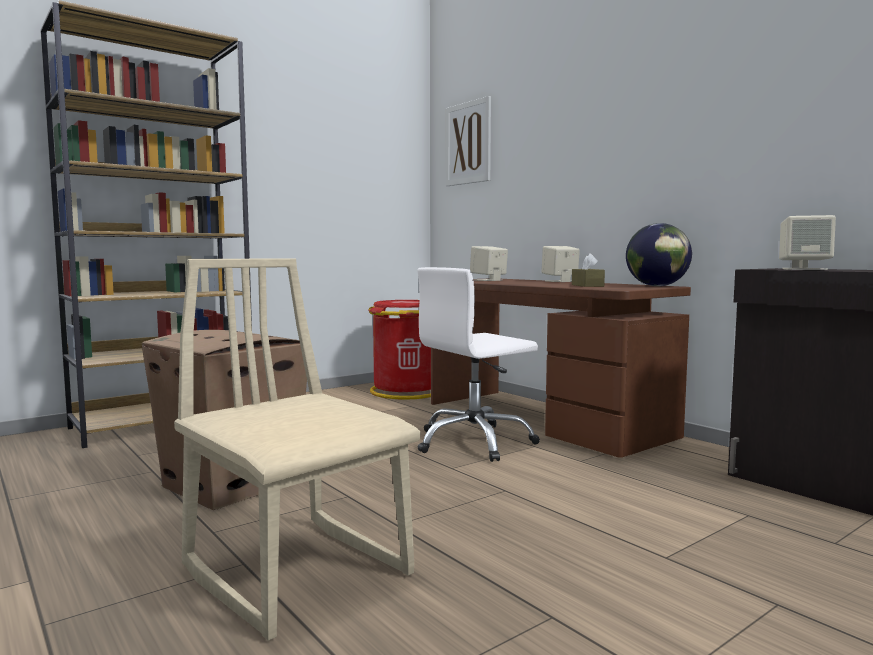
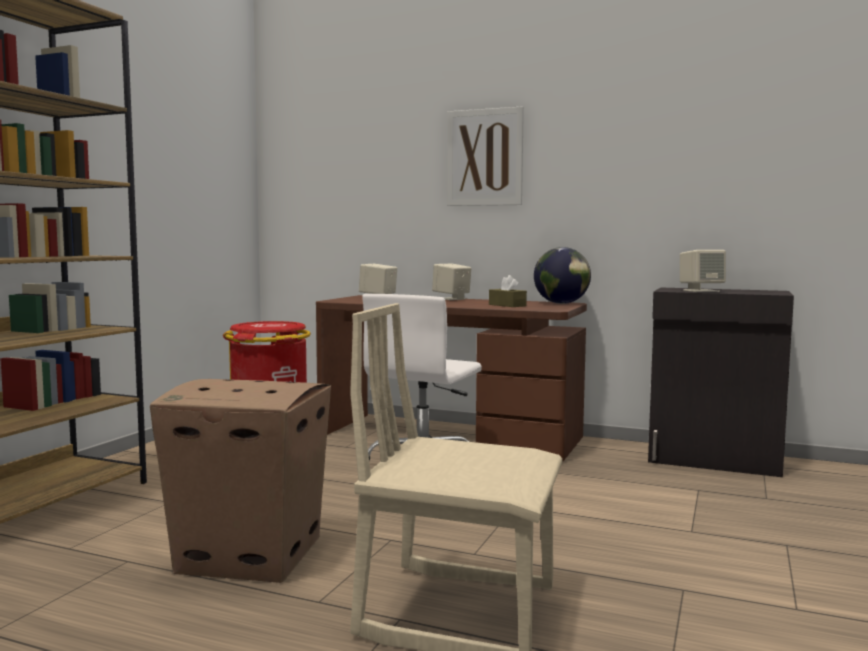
camera: 30 degrees left, 0 degrees up
(468, 143) = (316, 147): picture -> picture (484, 157)

